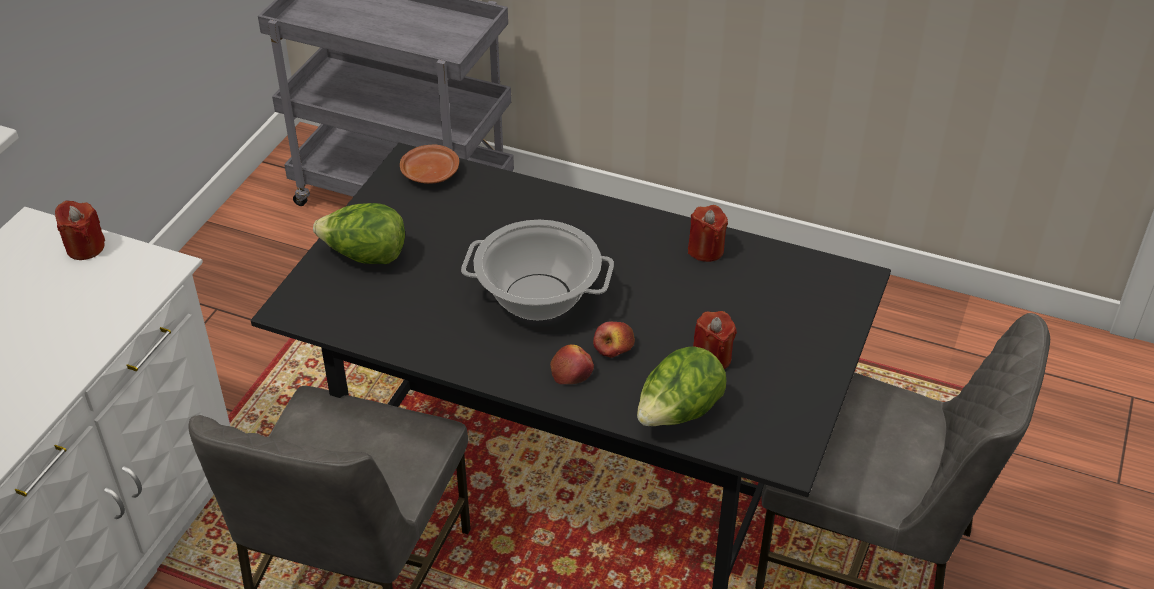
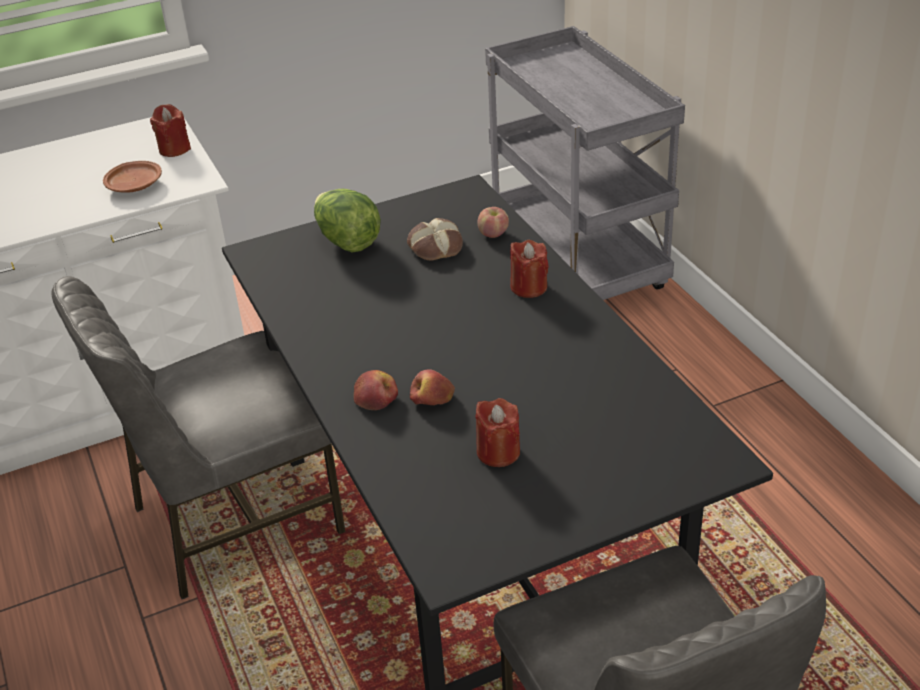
camera: 45 degrees right, 5 degrees down
(430, 173) = (471, 205): brown plate -> brown plate (135, 185)
(449, 224) = (435, 247): none -> bread
(483, 189) = (493, 234): none -> apple
(539, 297) = (427, 331): cooking pot -> none
(679, 414) = (411, 479): lettuce -> none
(705, 250) = (612, 365): red candle -> red candle (528, 287)

